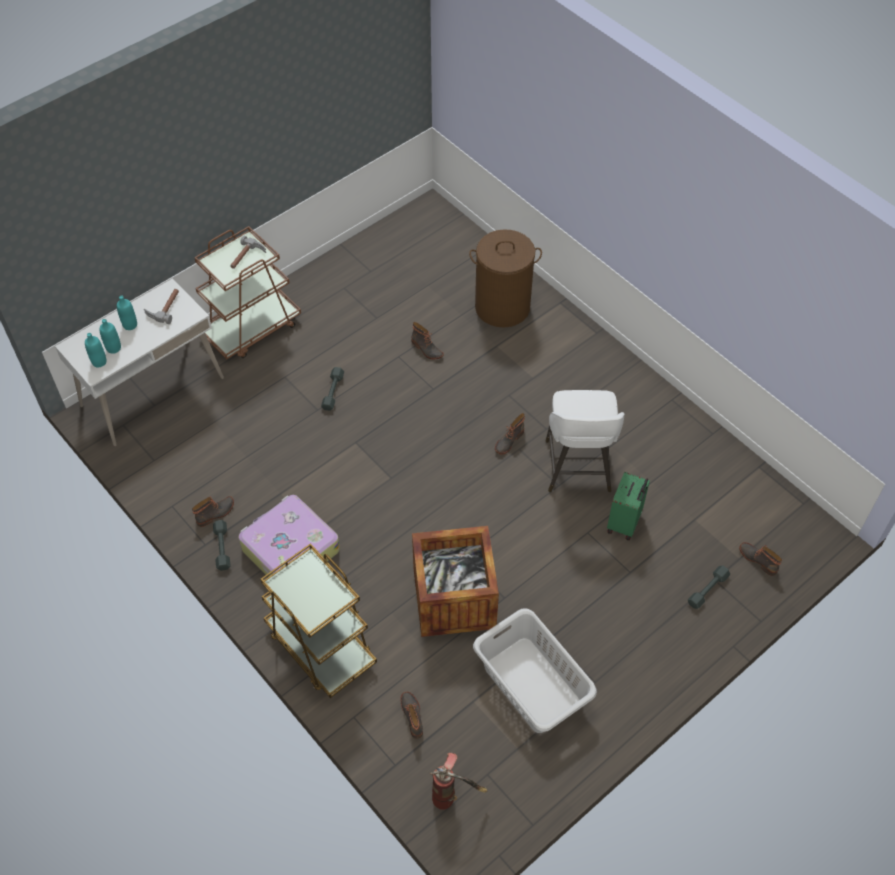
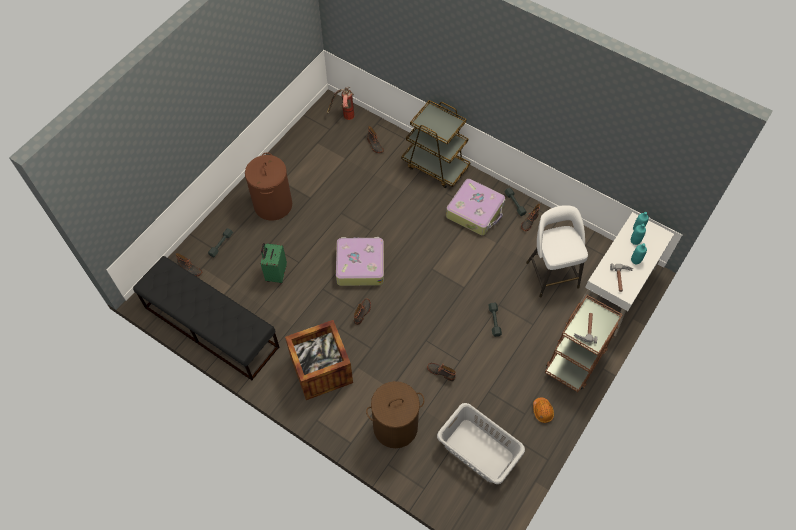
camera: 165 degrees right, 5 degrees up
(322, 286) = (542, 411): none -> orange hard hat
(454, 599) = (370, 206): crate -> crate (321, 370)
(495, 507) = (360, 265): none -> suitcase
(531, 685) = (316, 172): grey laundry basket -> grey laundry basket (478, 450)
(578, 468) = (312, 304): white stool -> white stool (551, 273)
(615, 639) = (273, 205): none -> brown laundry basket
(727, 469) = (211, 327): none -> black bench

